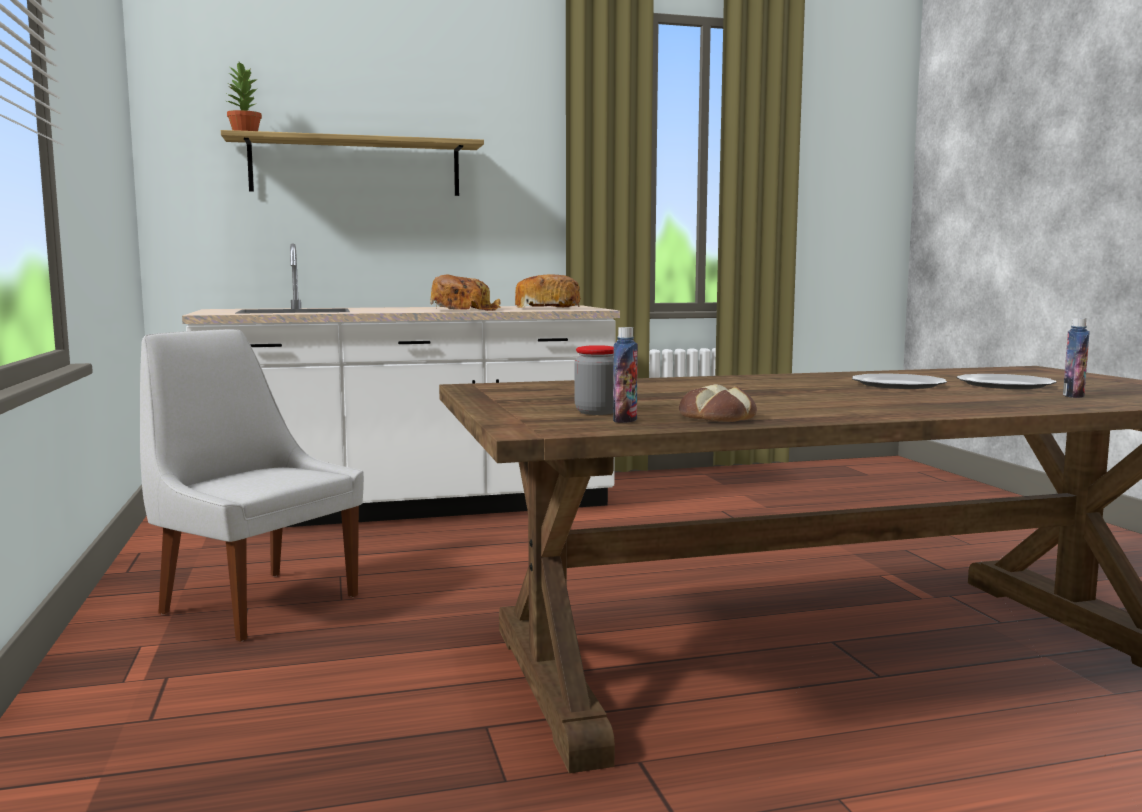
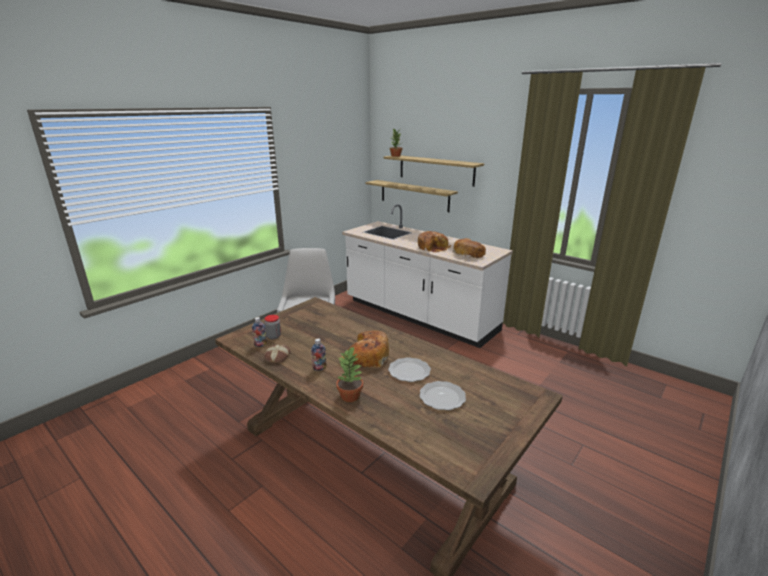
camera: 55 degrees right, 15 degrees up
(296, 234) = (414, 195): none -> shelf
(808, 390) = (366, 356): none -> bread
(960, 406) = (350, 396): none -> potted plant
(1073, 396) = (418, 420): bottle -> bottle (319, 368)

